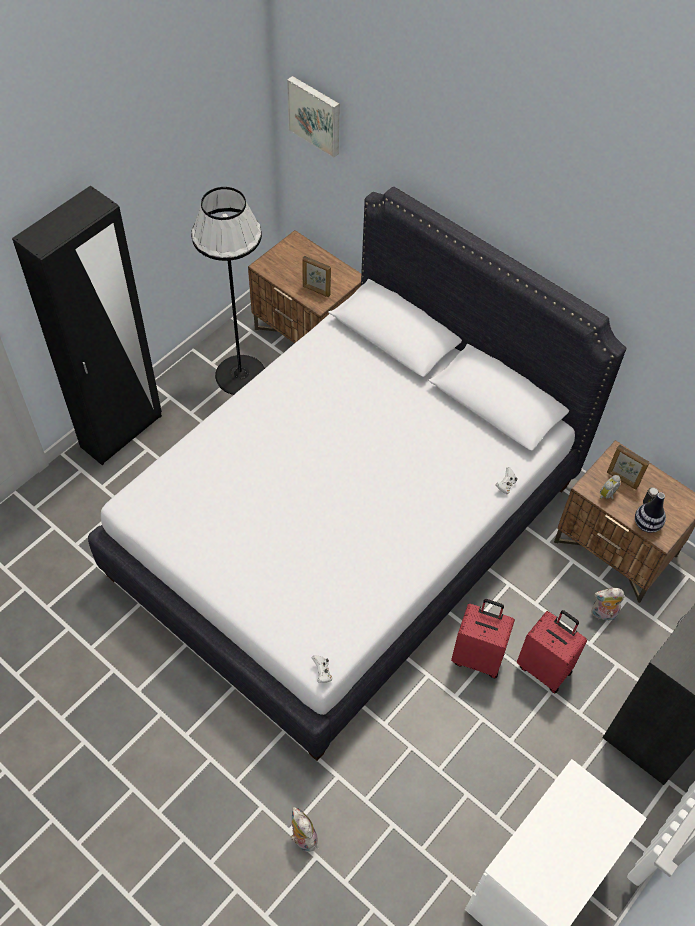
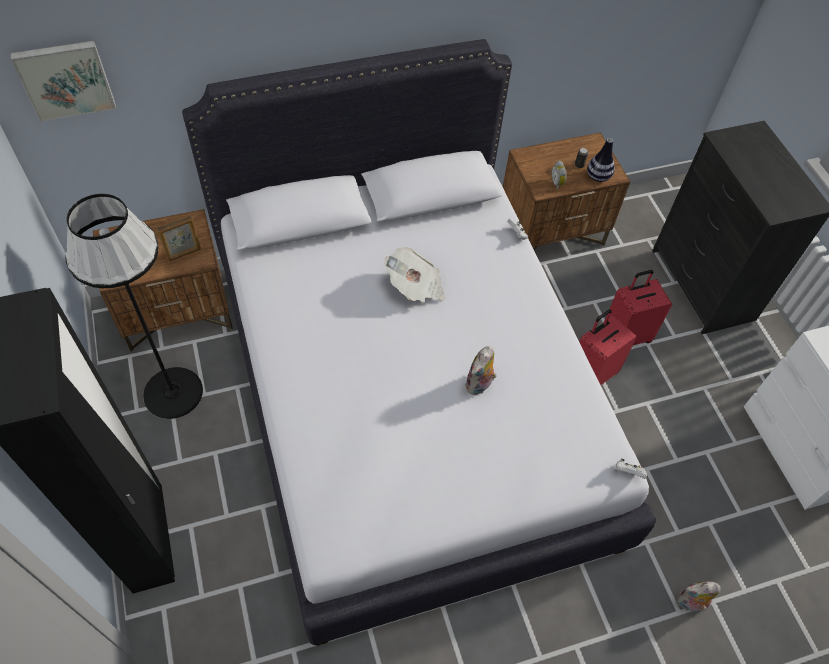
camera: 60 degrees left, 0 degrees up
(391, 442) = (415, 287): none -> newspaper
(603, 614) = (601, 272): plush toy -> plush toy (479, 385)
(622, 480) = (549, 167): picture frame -> none

